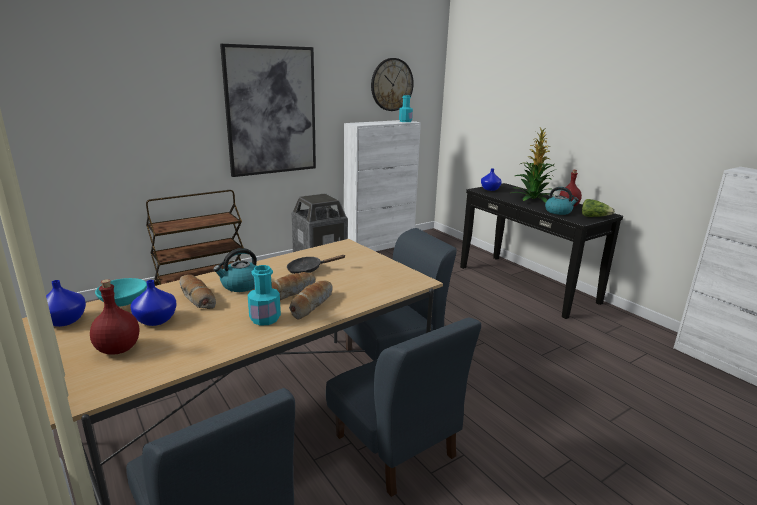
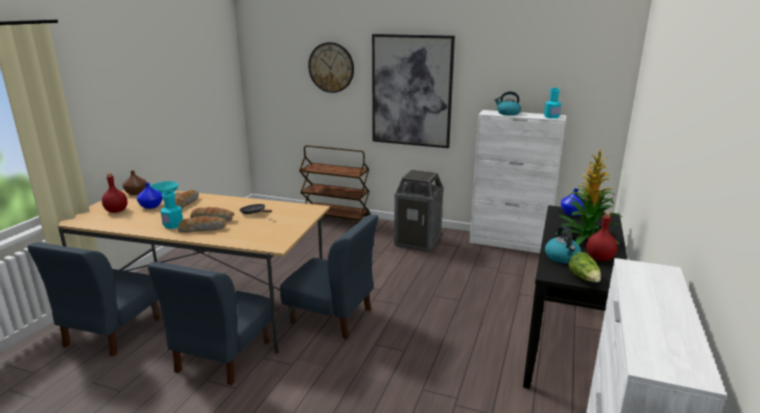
camera: 55 degrees right, 0 degrees up
(65, 320) = (136, 193): blue vase -> brown vase
(241, 285) = (211, 206): kettle -> kettle (508, 113)
(391, 84) = (551, 75): wall clock -> wall clock (331, 67)

